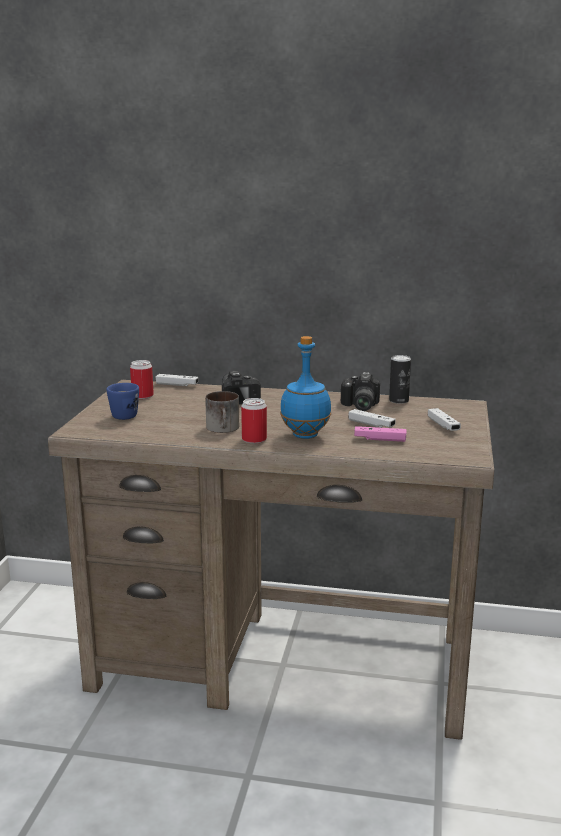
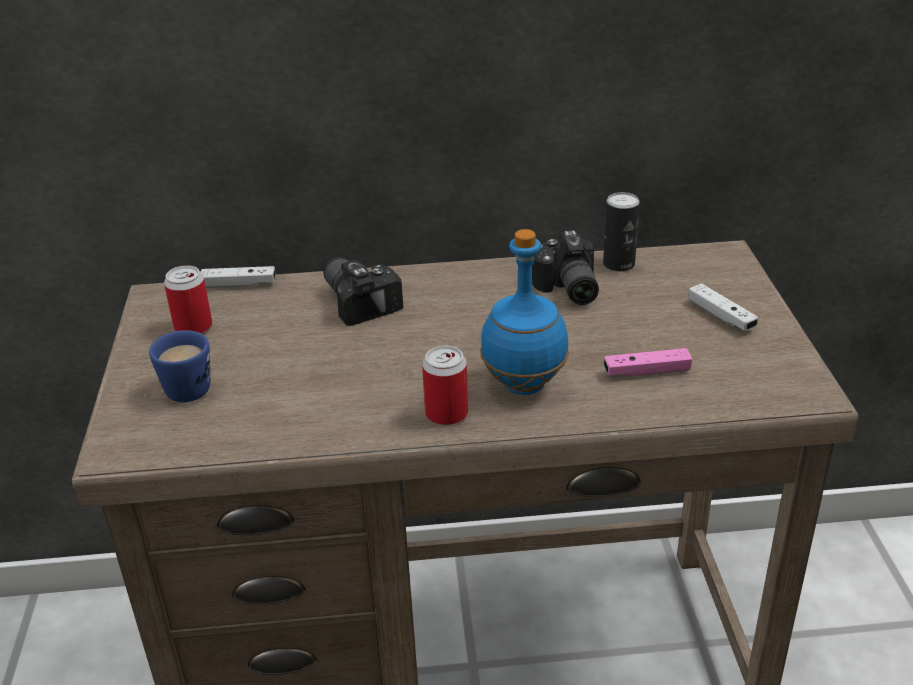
camera: 15 degrees left, 15 degrees up
(224, 428) = (381, 392): mug -> none
(371, 424) = (611, 334): white game controller -> none

